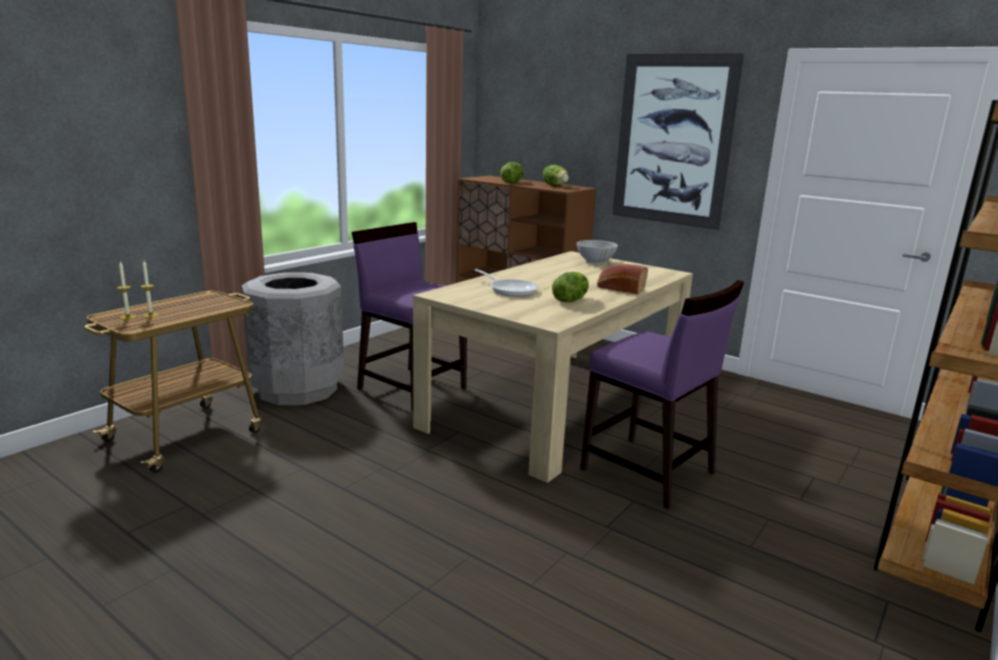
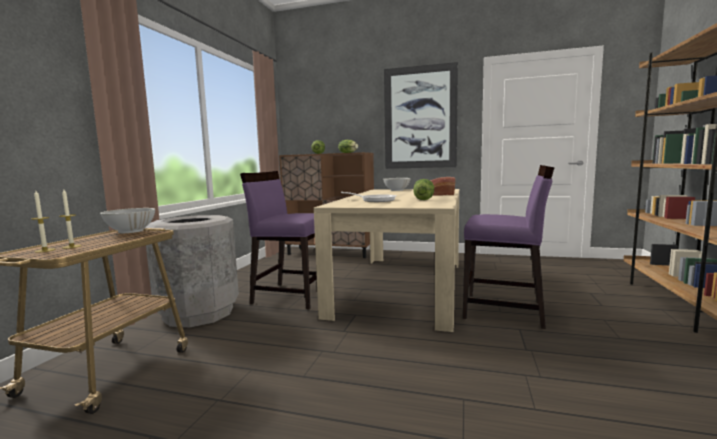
camera: 20 degrees left, 10 degrees down
(214, 298) = (130, 231): none -> white bowl

